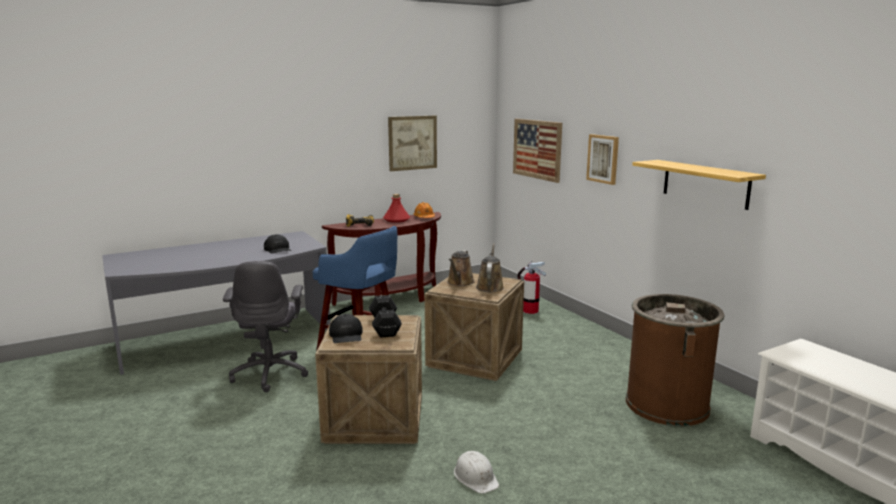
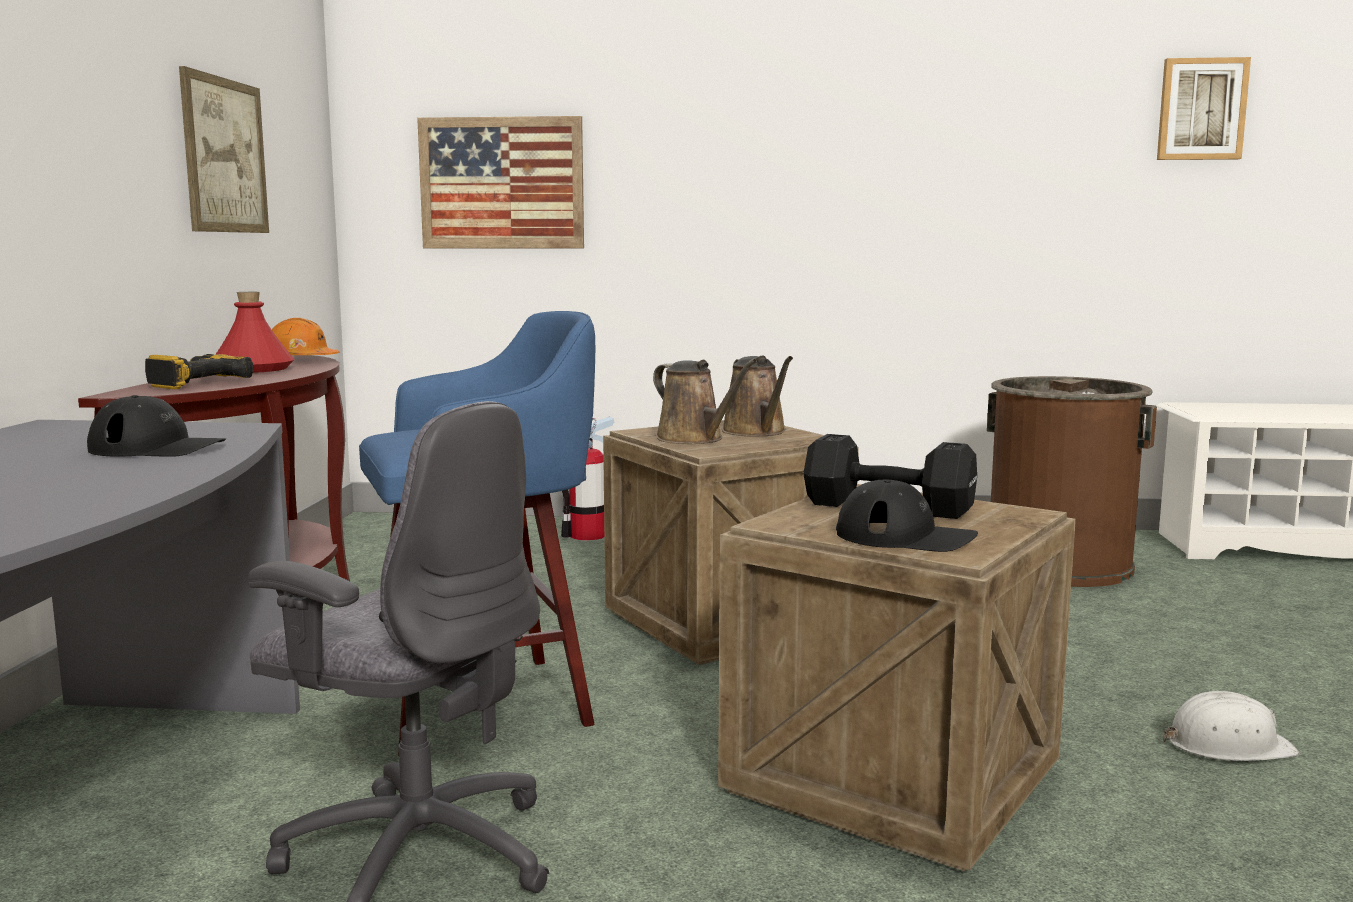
camera: 55 degrees left, 5 degrees down
(490, 287) = (757, 432): brown watering can -> brown watering can turned 150 degrees counterclockwise
(603, 159) = (712, 181): picture -> picture (1201, 109)
(705, 183) = (959, 195): shelf -> none

